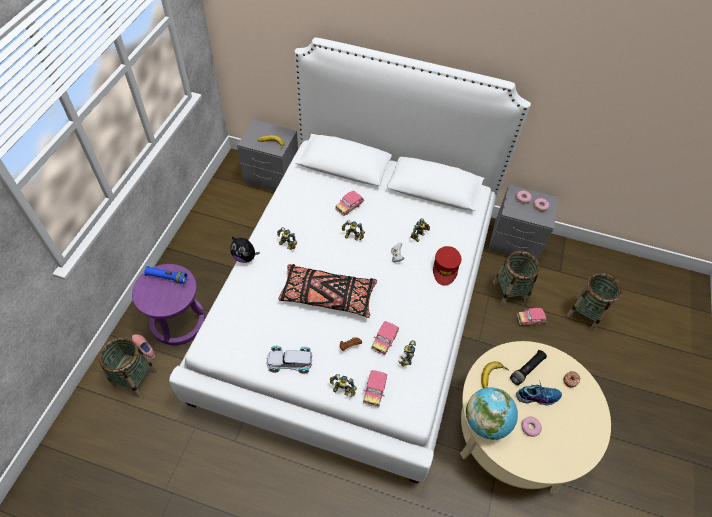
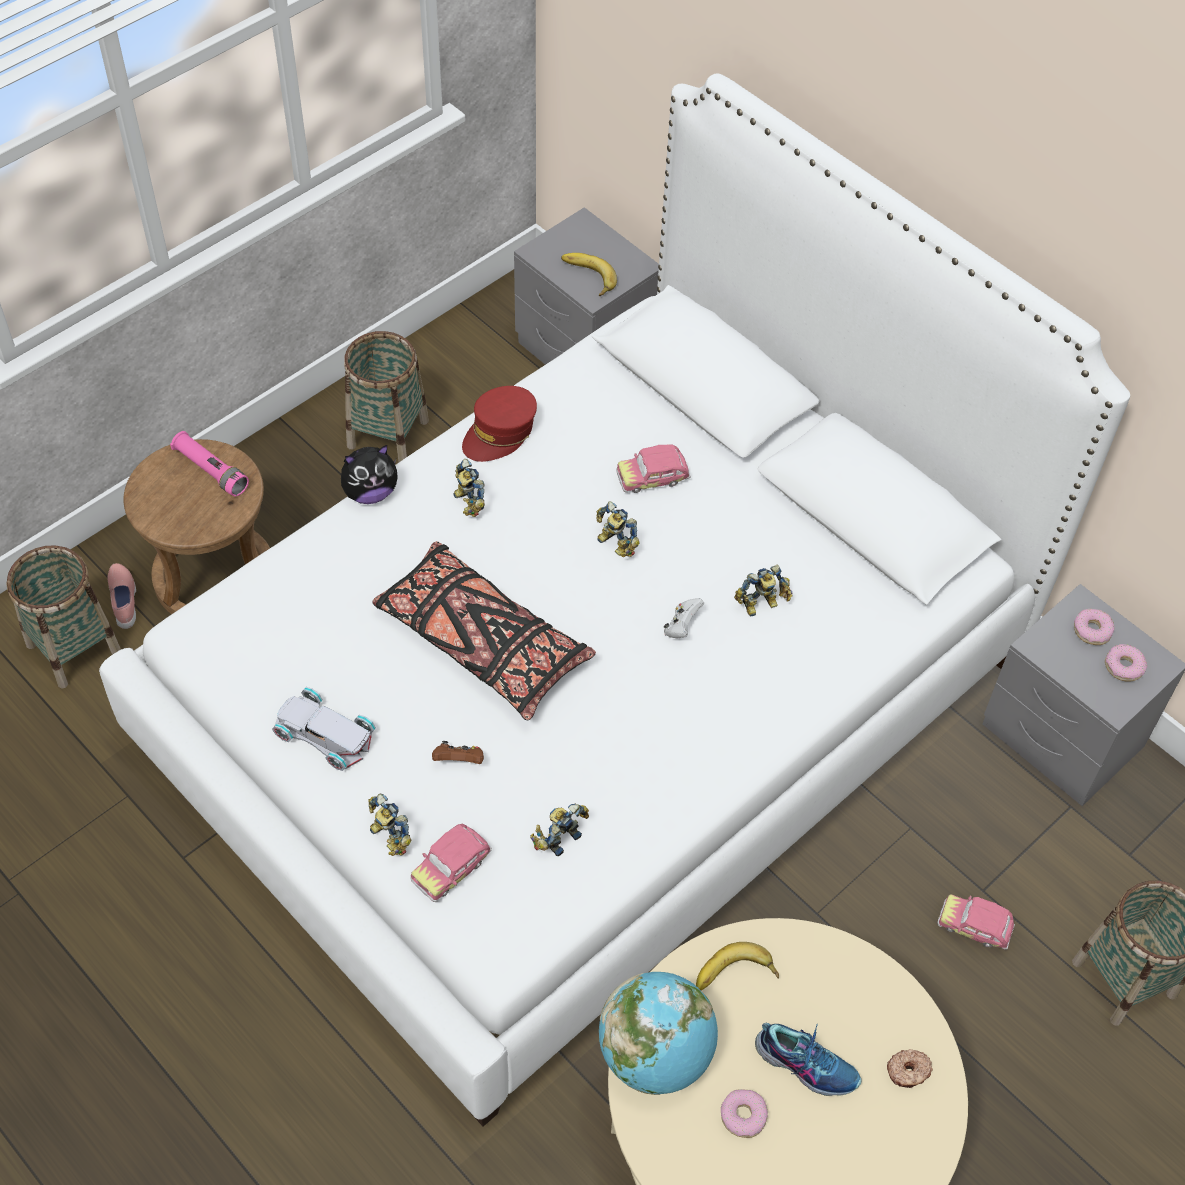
camera: 30 degrees right, 0 degrees up
(167, 277) = (211, 471): blue flashlight -> pink flashlight
(178, 322) = (214, 578): purple stool -> brown stool
(245, 257) = (370, 492): plush toy -> plush toy turned 75 degrees counterclockwise
(385, 340) = (539, 783): toy car -> none
(445, 268) = (772, 700): red cap -> red cap (500, 433)
(510, 292) = (967, 843): basket -> basket (388, 434)
(527, 369) = (823, 999): black flashlight -> none

